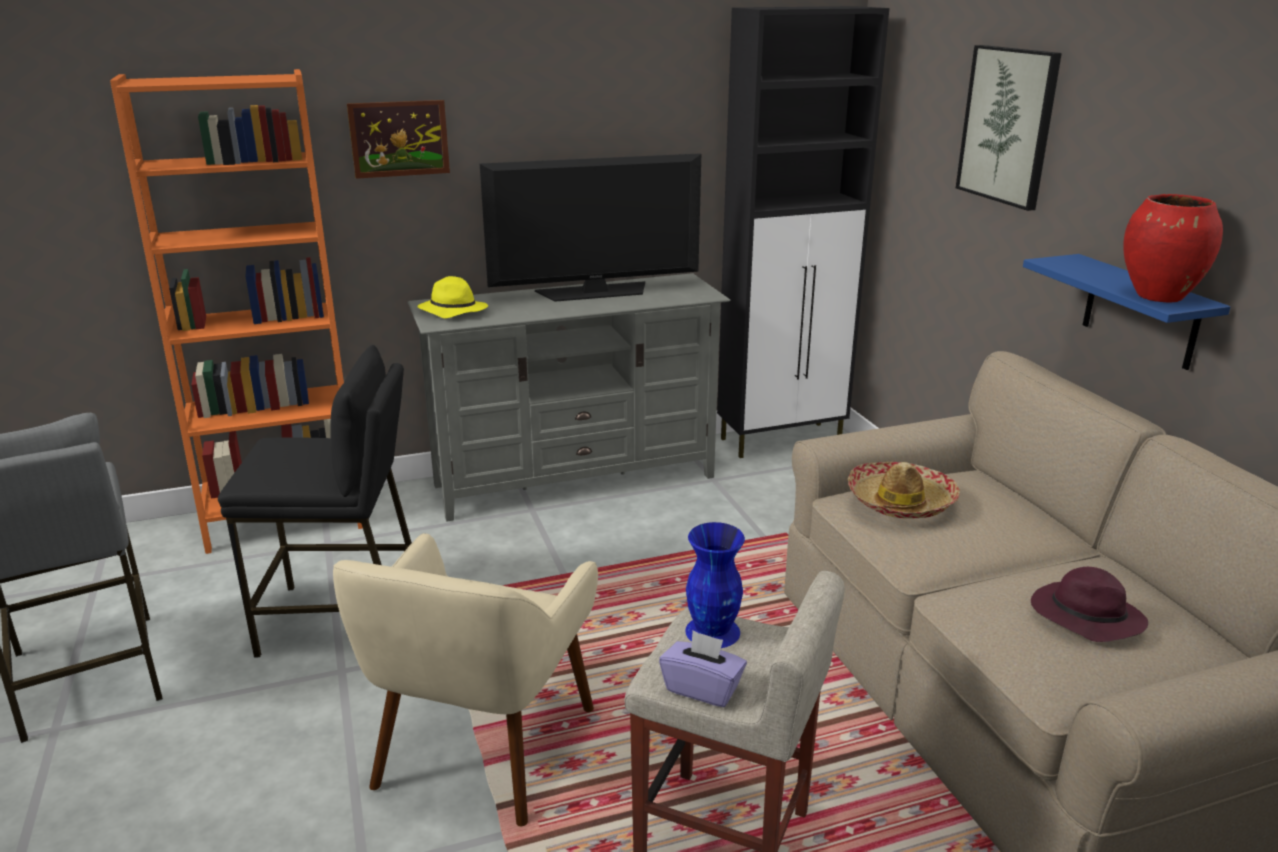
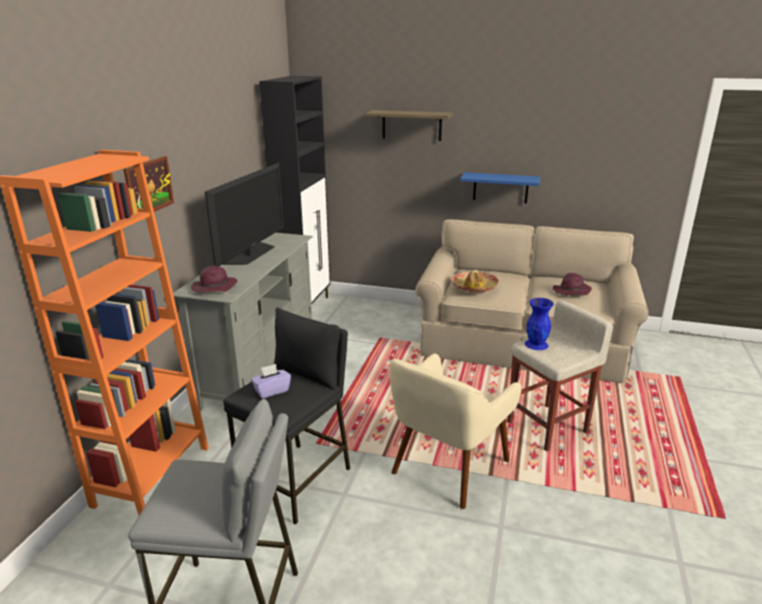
camera: 55 degrees left, 0 degrees up
(452, 311) = (214, 288): yellow hat -> purple hat
(482, 748) = (448, 467): beige armchair -> beige armchair turned 75 degrees clockwise
(702, 688) = (570, 357): purple tissue box -> purple tissue box (271, 391)
(1008, 125) = (411, 125): picture -> shelf
(1160, 297) = (522, 178): red vase -> none

